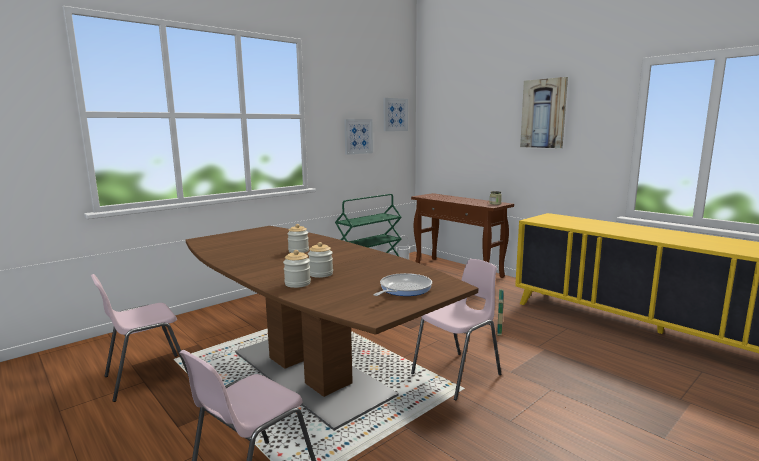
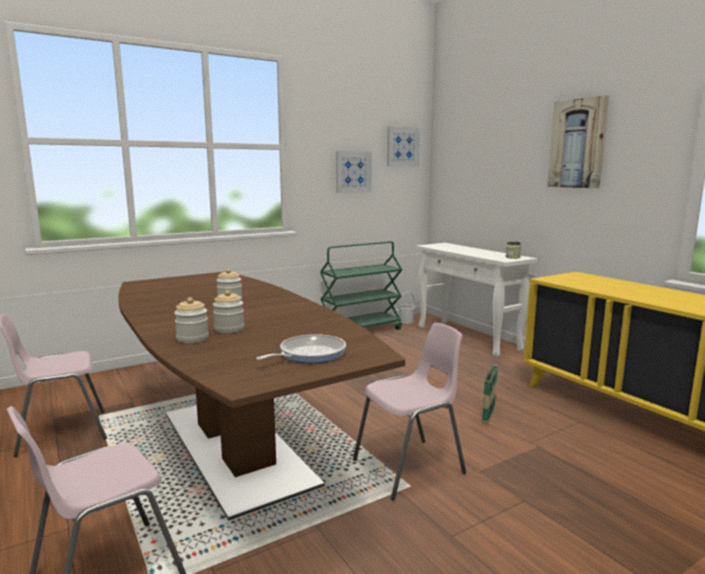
camera: 10 degrees right, 0 degrees up
(458, 270) = (468, 338): brown console table -> white console table

